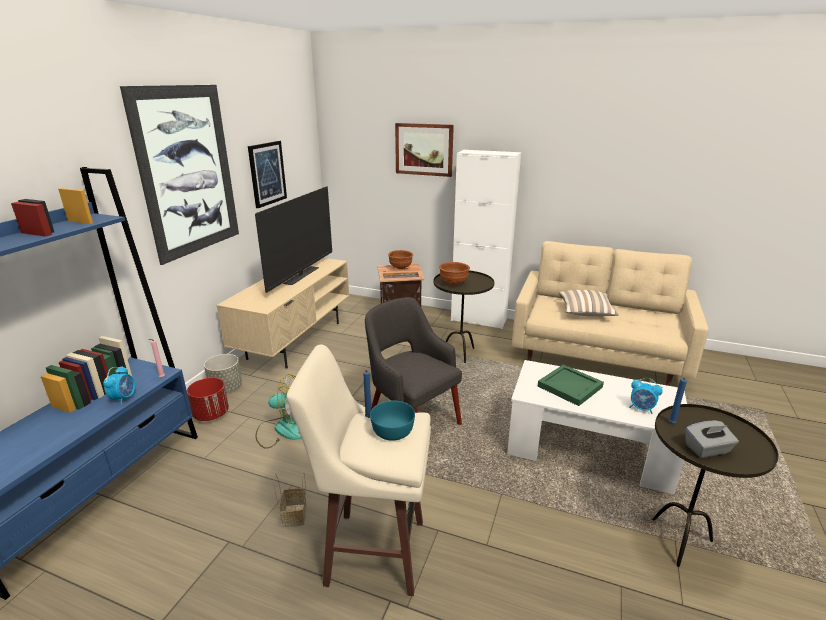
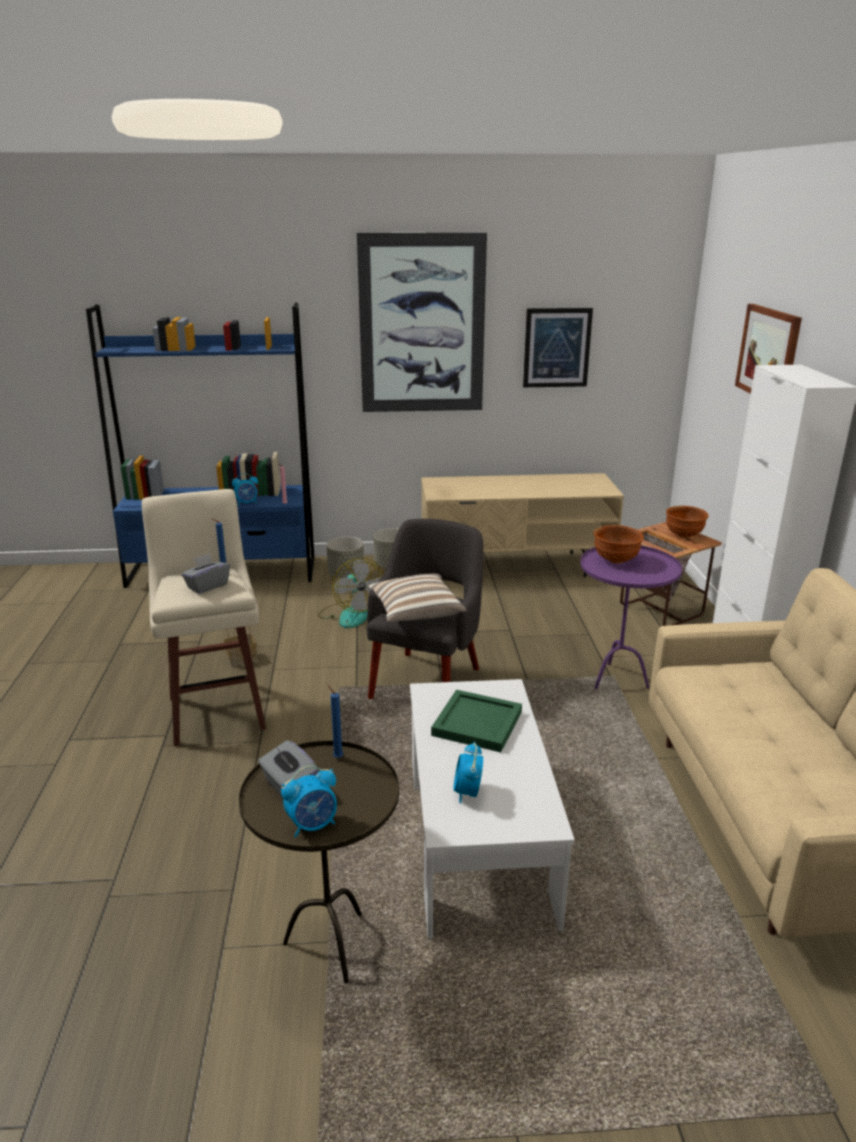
camera: 65 degrees right, 0 degrees up
(211, 414) = (346, 575): red planter -> grey planter
(301, 275) = (540, 487): television -> none
(393, 431) = (207, 586): turquoise bowl -> grey tissue box
(460, 354) = (617, 680): brown side table -> purple side table
(585, 313) = (759, 714): pillow -> pillow (415, 612)
(749, 447) = (313, 825): none -> alarm clock

